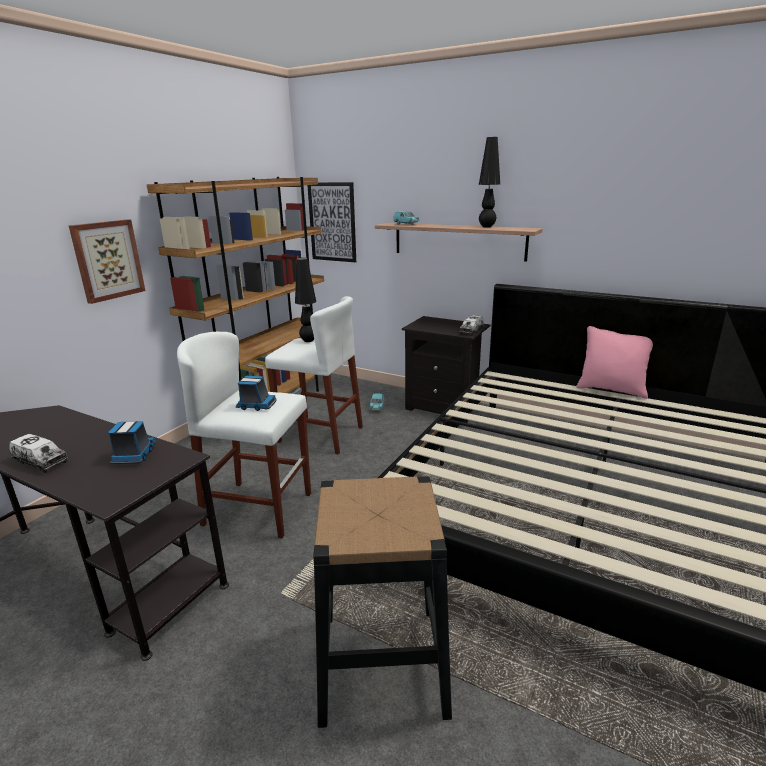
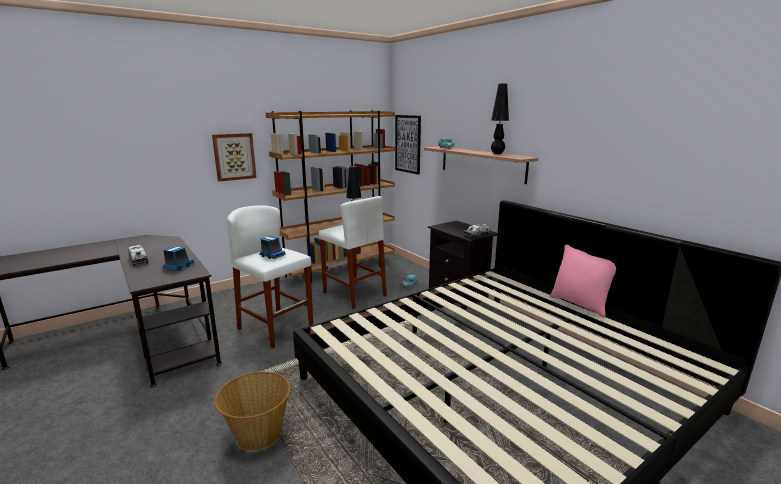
camera: 25 degrees right, 5 degrees down
(381, 662) = (258, 434): black stool -> basket

